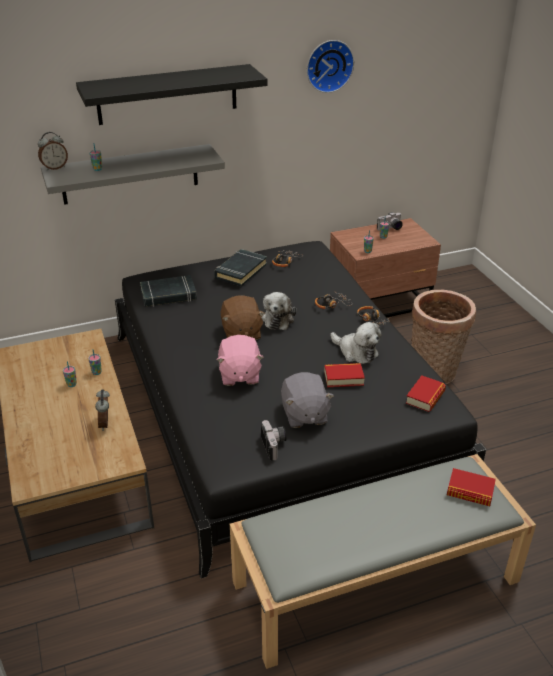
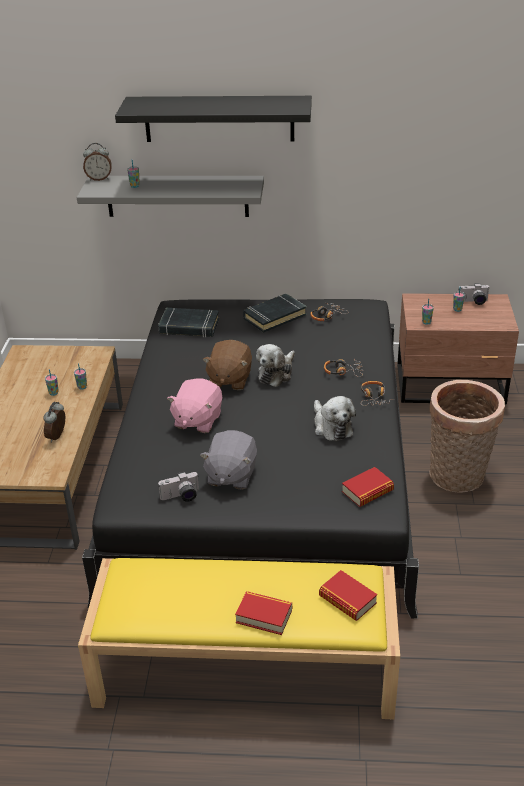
camera: 25 degrees right, 0 degrees up
(275, 445) = (181, 497): camera -> camera turned 60 degrees clockwise
(328, 65) = (406, 106): wall clock -> none
(343, 378) = (297, 450): book -> book (264, 616)
(377, 580) = (247, 665): grey bench -> yellow bench

